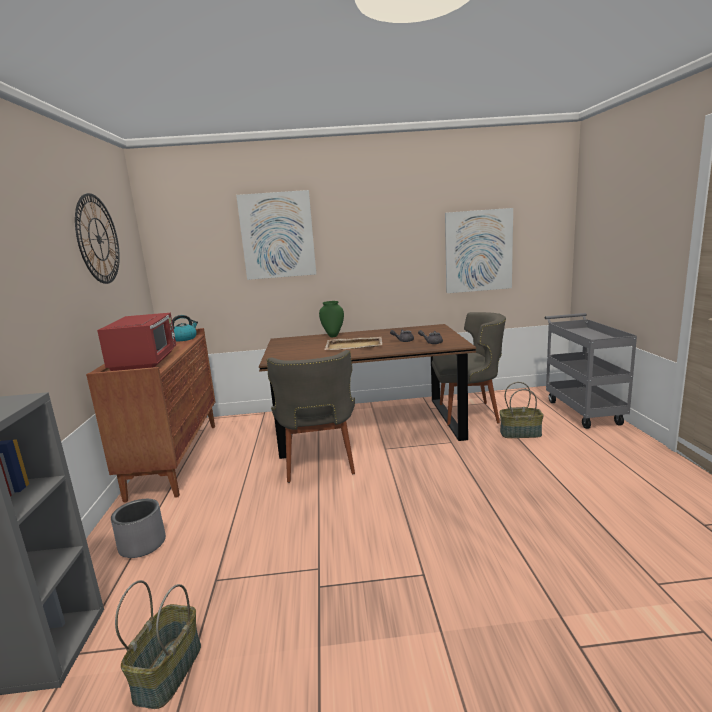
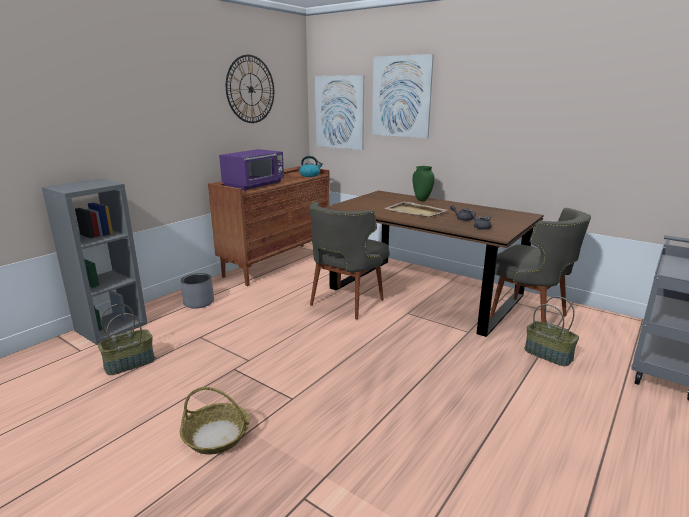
camera: 40 degrees right, 5 degrees up
(146, 362) = (255, 185): red microwave -> purple microwave
(421, 662) = (216, 436): none -> basket
(478, 251) = (610, 137): picture -> picture (339, 112)

